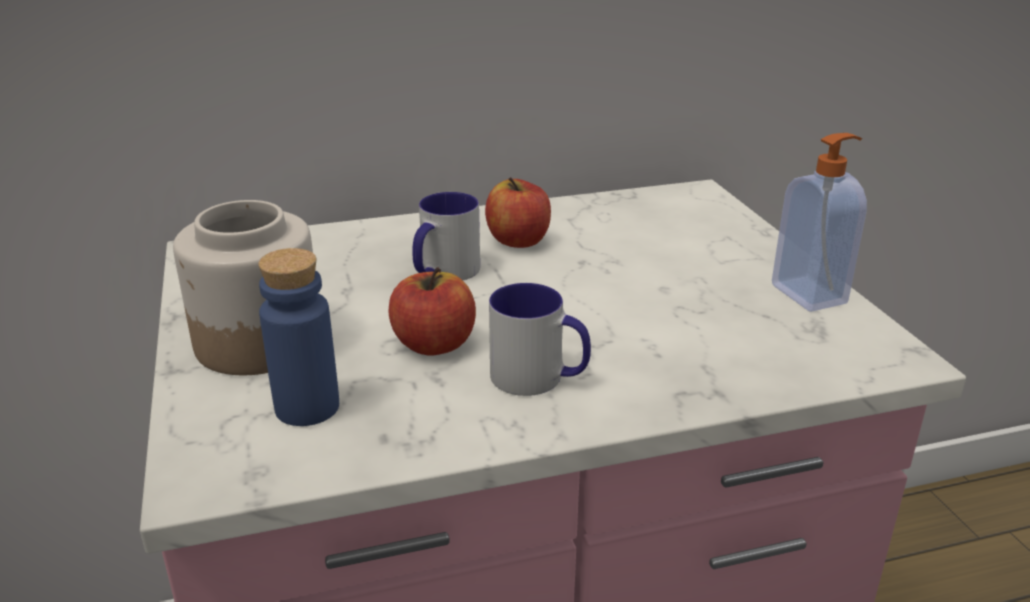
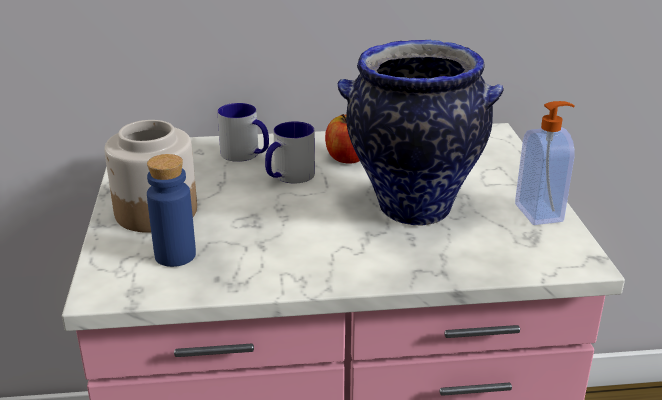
camera: 10 degrees right, 0 degrees up
(434, 344) = (266, 224): apple -> none
(539, 378) = (327, 252): mug -> mug (246, 155)
(636, 305) = (412, 209): none -> vase

